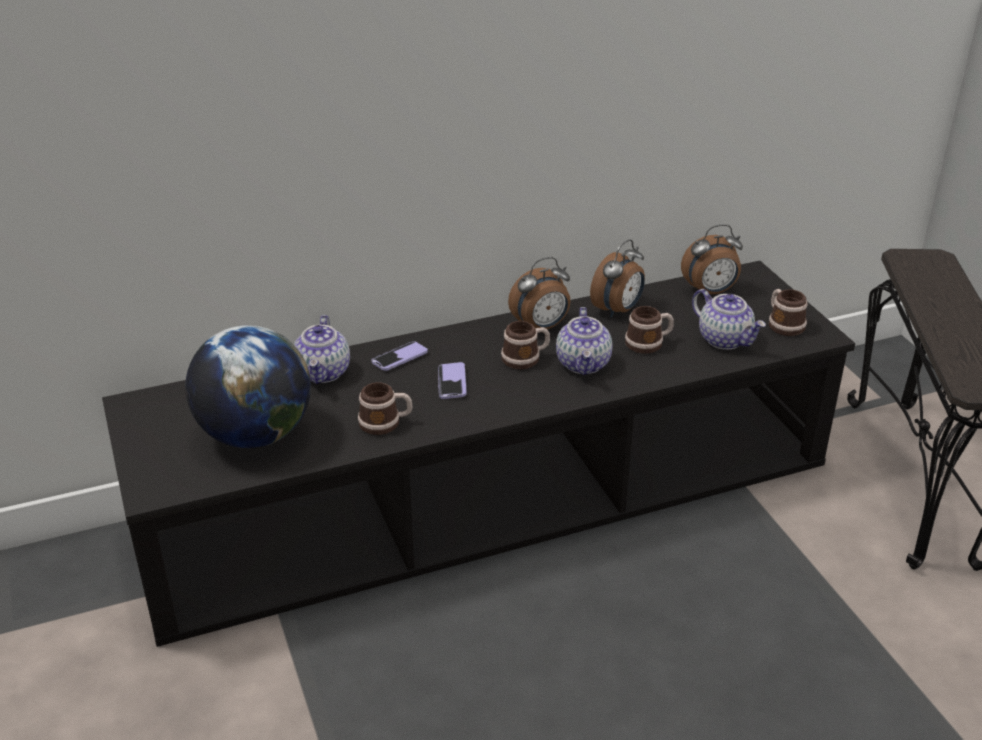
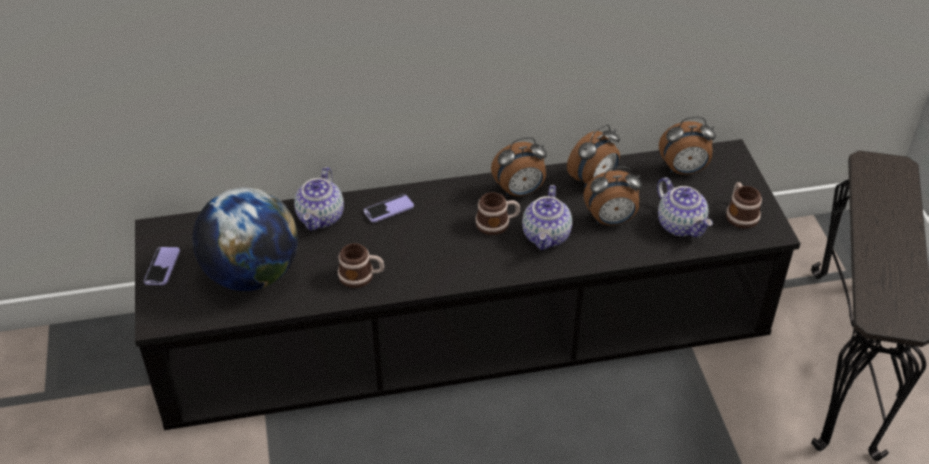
camera: 10 degrees right, 10 degrees up
(452, 382) = (427, 241): phone -> phone (162, 267)
(649, 343) = (611, 220): mug -> alarm clock

